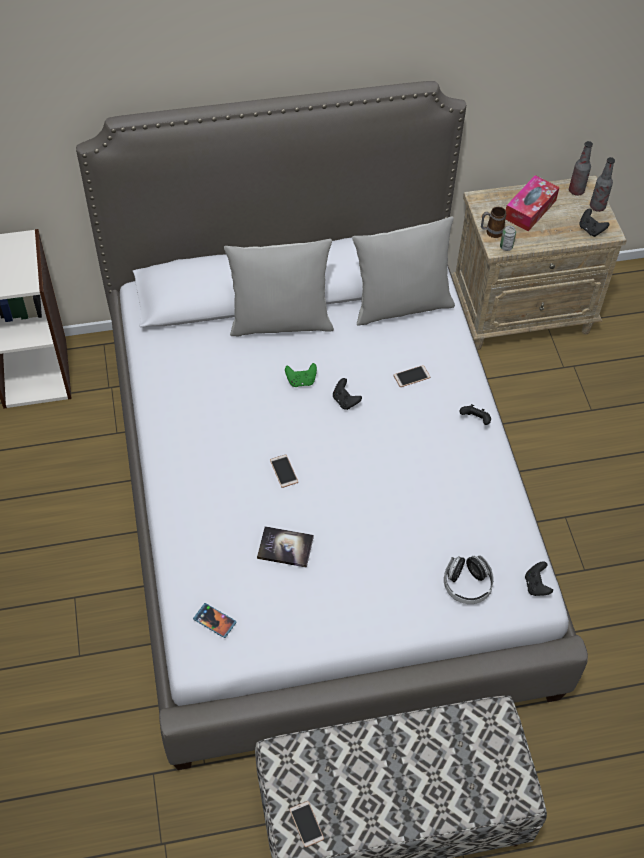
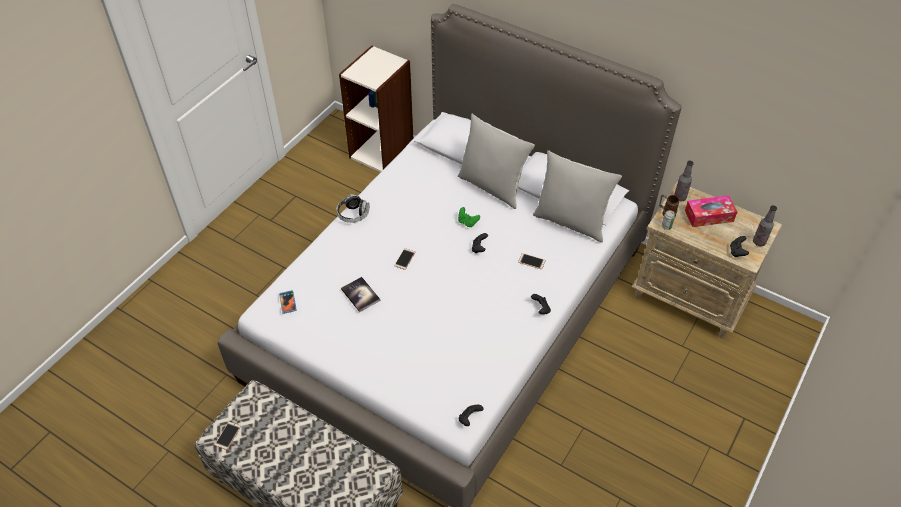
camera: 45 degrees right, 5 degrees down
(467, 585) = (431, 387): headphones -> headphones (353, 214)
(576, 191) = (755, 224): bottle -> bottle (680, 197)

